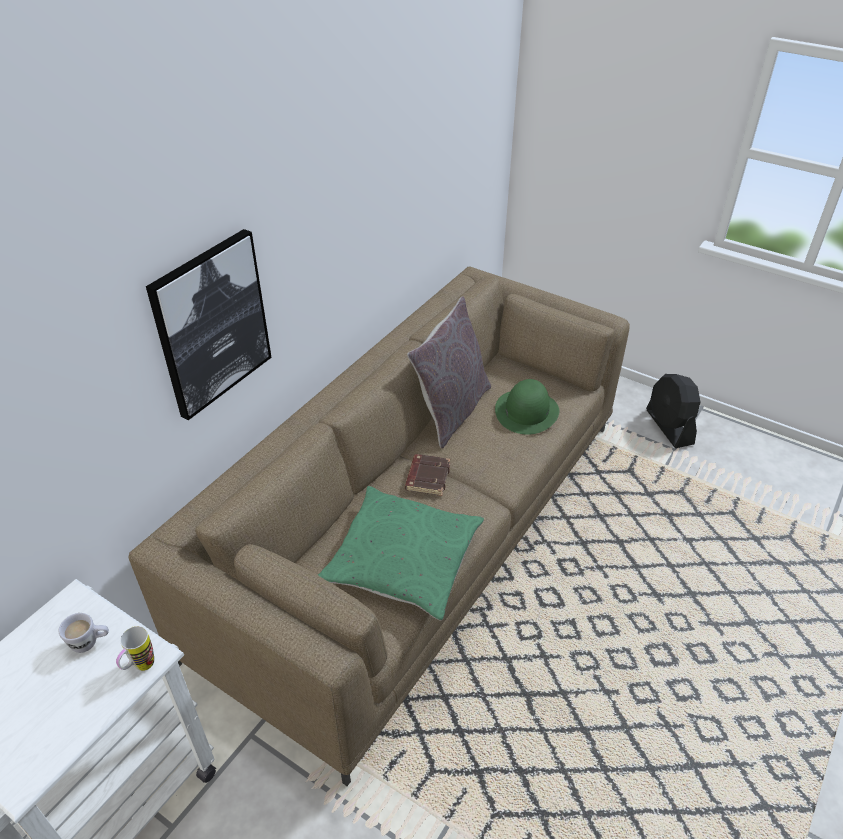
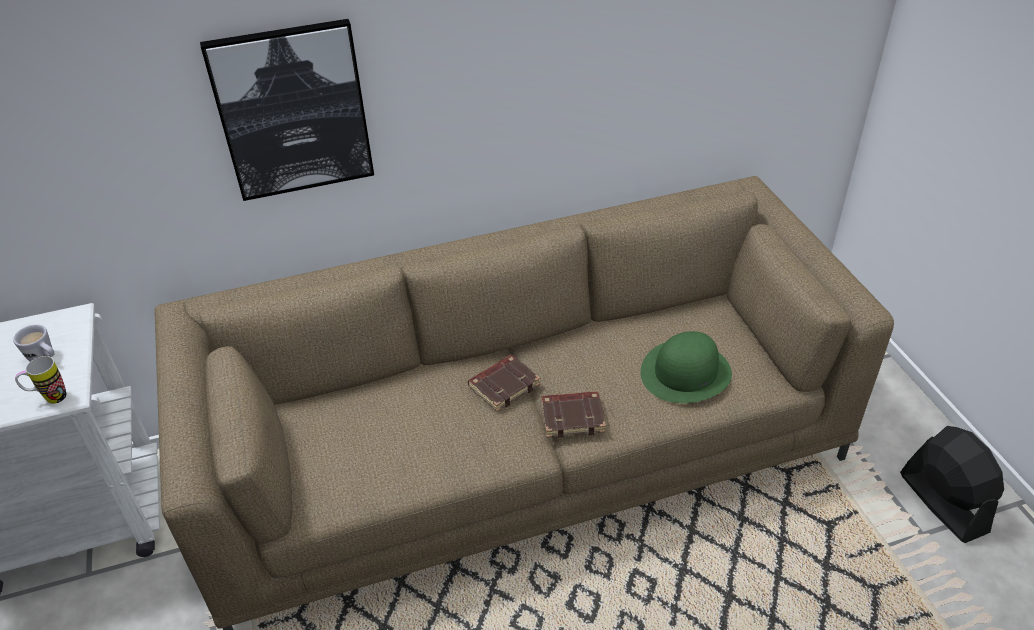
camera: 40 degrees right, 0 degrees up
(402, 561) = (392, 452): green pillow -> none
(451, 411) = (603, 330): grey pillow -> none
(491, 473) = (573, 417): none -> brown book
(669, 427) = (942, 502): black fan -> black fan turned 135 degrees clockwise

